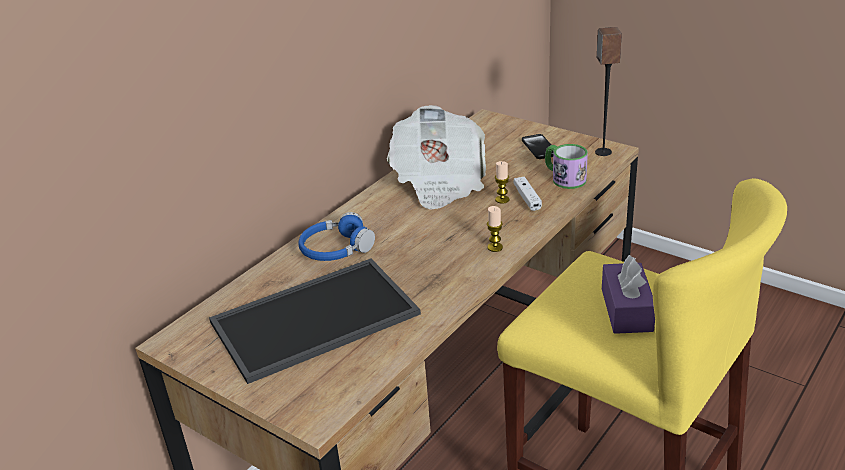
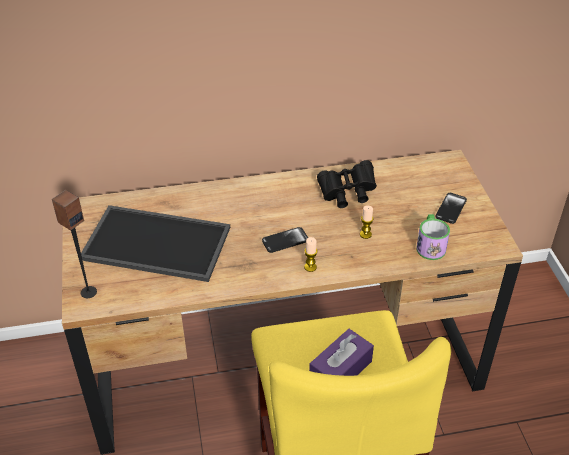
camera: 40 degrees right, 10 degrees up
(336, 249) = (225, 204): blue headphones -> none
(439, 182) = (347, 193): newspaper -> black binoculars
(440, 243) = (285, 241): none -> phone
(527, 198) = (382, 244): white game controller -> none
(602, 152) = (490, 242): speaker -> speaker (88, 292)

